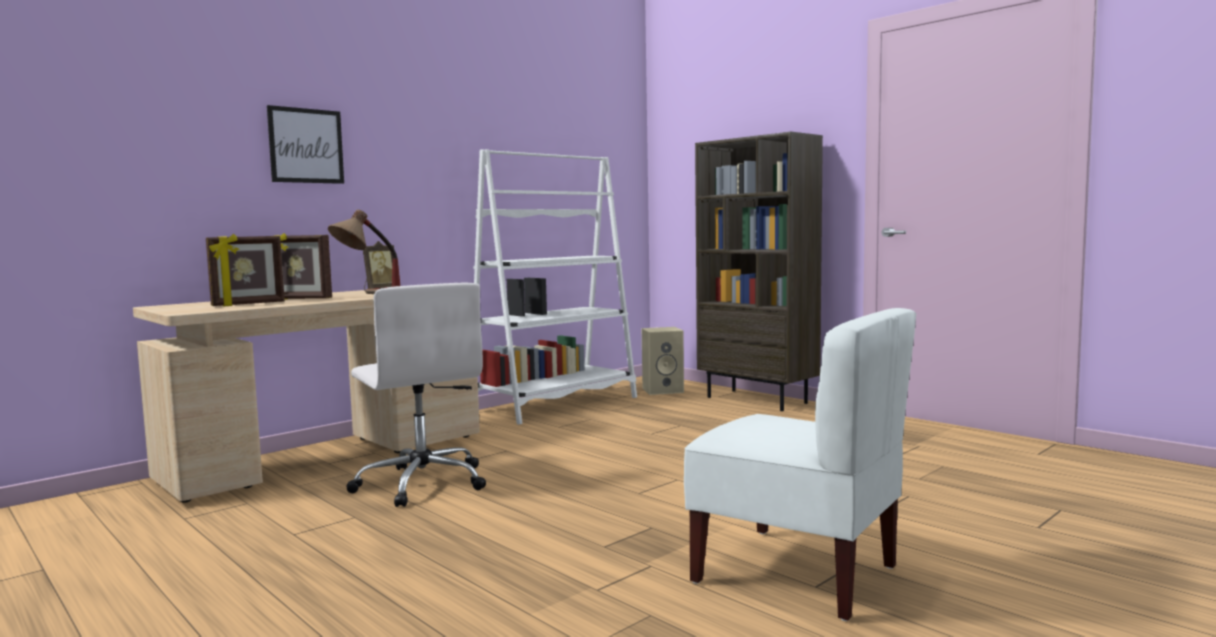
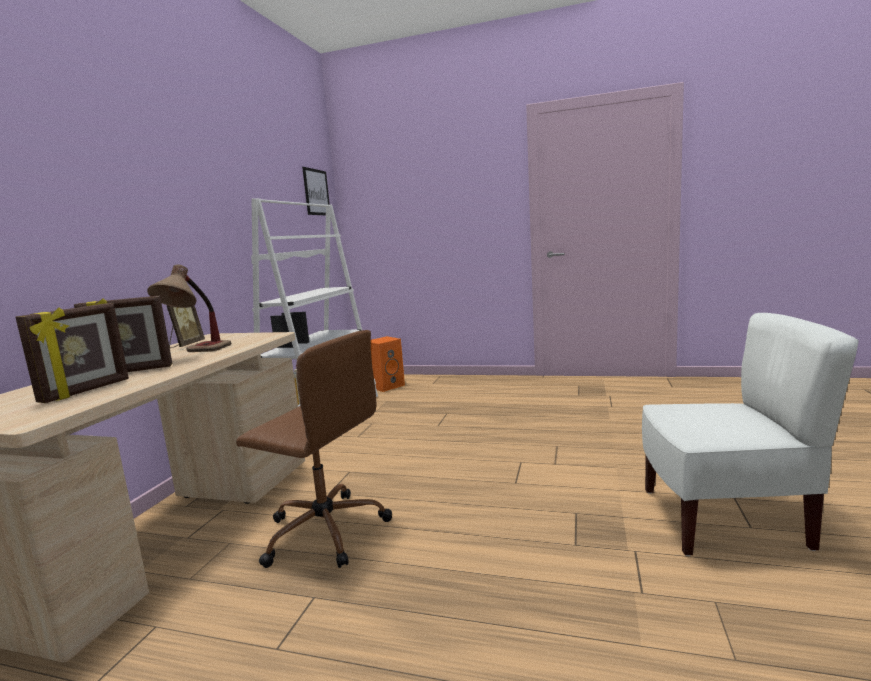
camera: 30 degrees left, 5 degrees up
(306, 145) = (80, 194): picture -> picture (316, 192)
(422, 483) = (324, 530): white office chair -> brown office chair
(663, 390) = (387, 386): beige speaker -> orange speaker
(758, 400) = (463, 381): brown bookcase -> none

